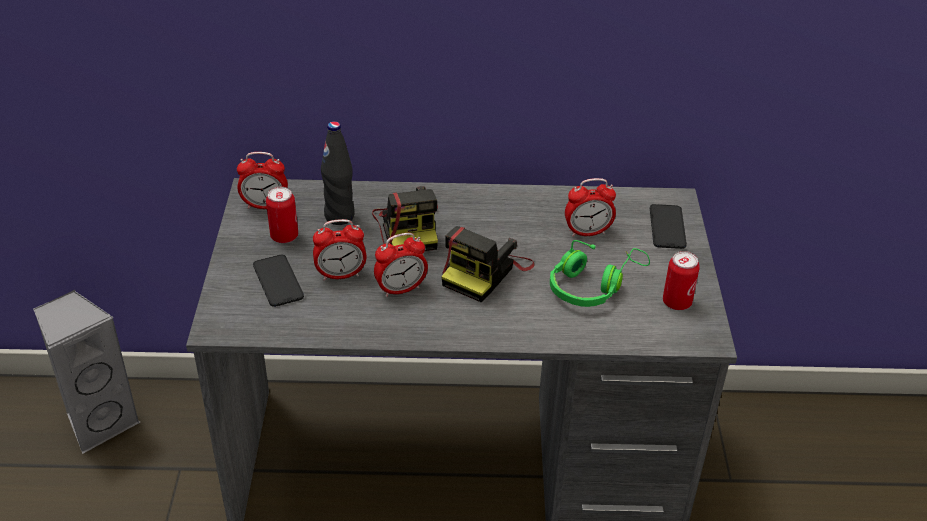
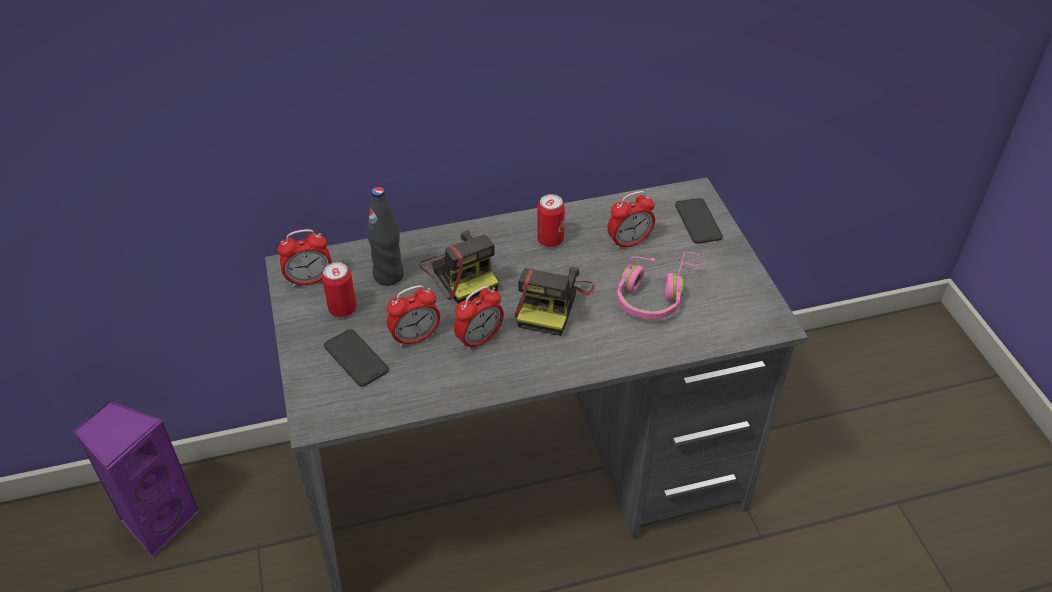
camera: 15 degrees left, 5 degrees up
(100, 422) = (158, 520): grey speaker -> purple speaker
(593, 285) = (655, 294): green headphones -> pink headphones
(676, 302) = (735, 295): can -> can (550, 240)

